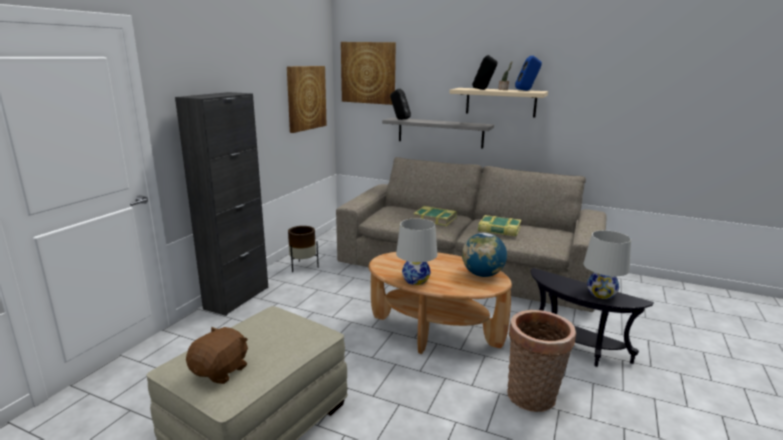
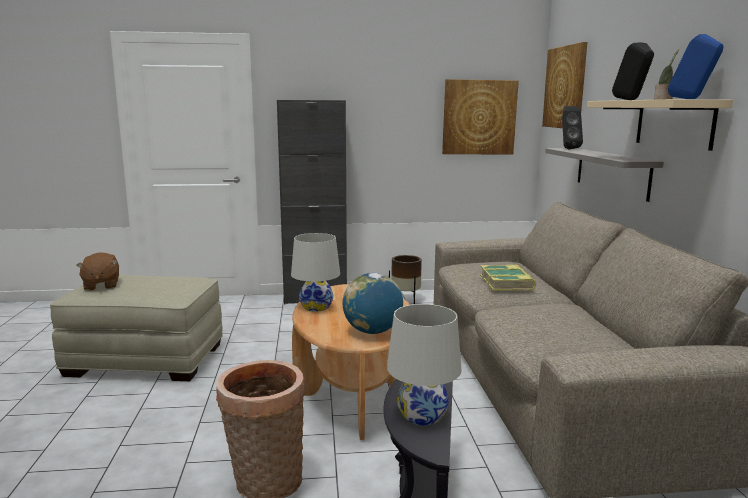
camera: 60 degrees right, 5 degrees down
(221, 371) = (101, 285): brown plush toy -> brown plush toy turned 75 degrees clockwise
(499, 230) = (538, 316): book -> none

